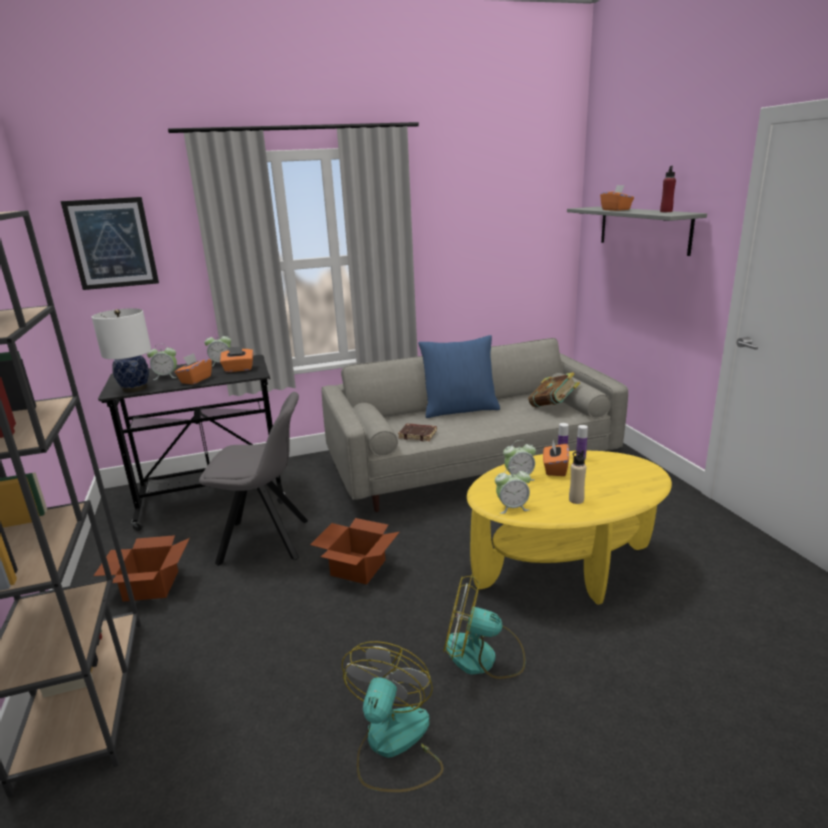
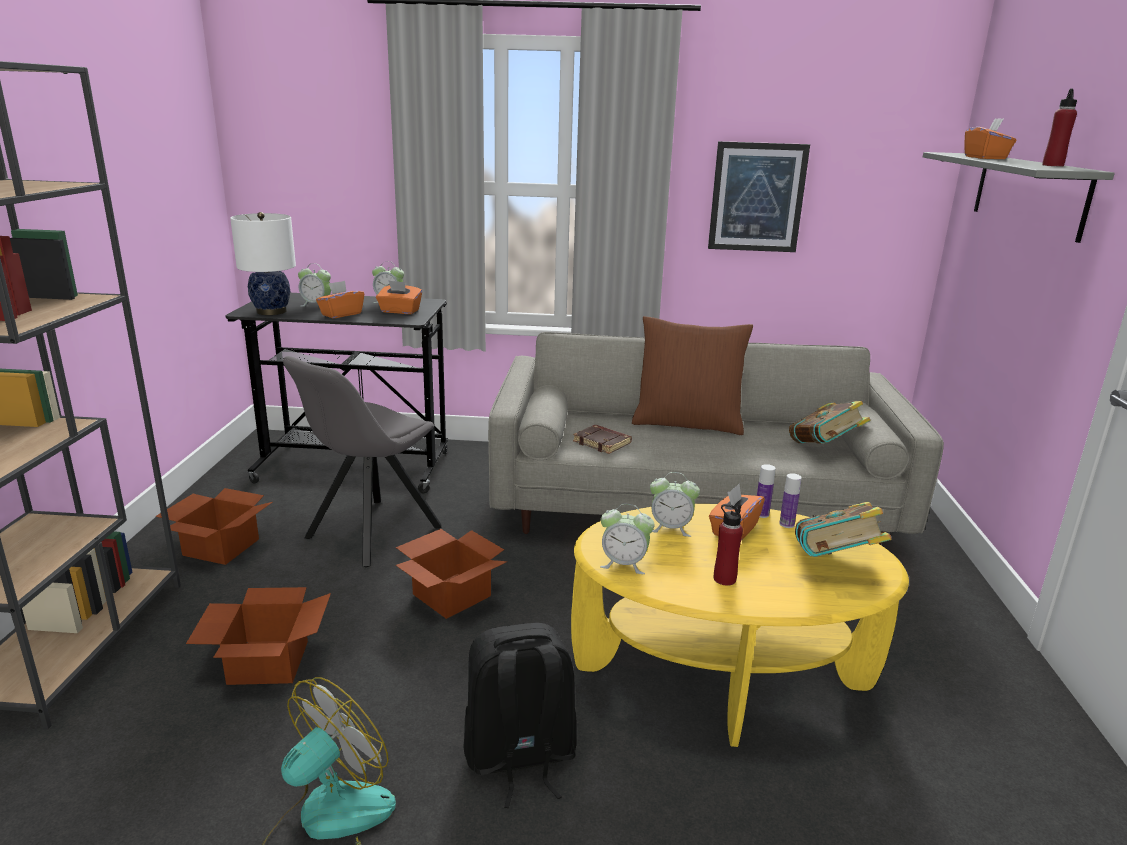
camera: 20 degrees right, 0 degrees up
(112, 243) = (295, 136): picture -> picture (757, 197)
(258, 655) = (266, 661): none -> cardboard box
(265, 541) = (372, 532): grey chair -> grey chair turned 105 degrees clockwise
(460, 409) = (687, 423): blue pillow -> brown pillow
(483, 656) = (519, 758): fan -> black backpack
(576, 500) = (724, 579): beige bottle -> red bottle
(626, 474) = (835, 564): none -> book

